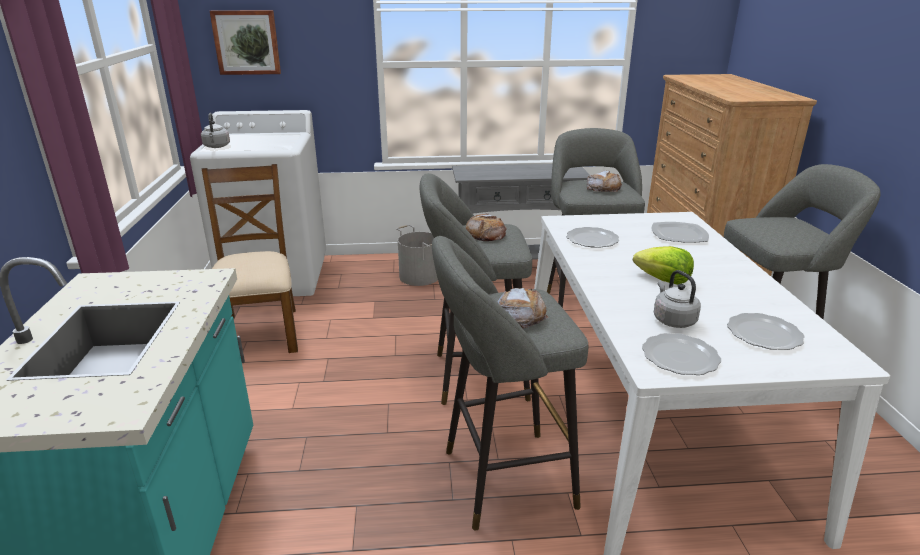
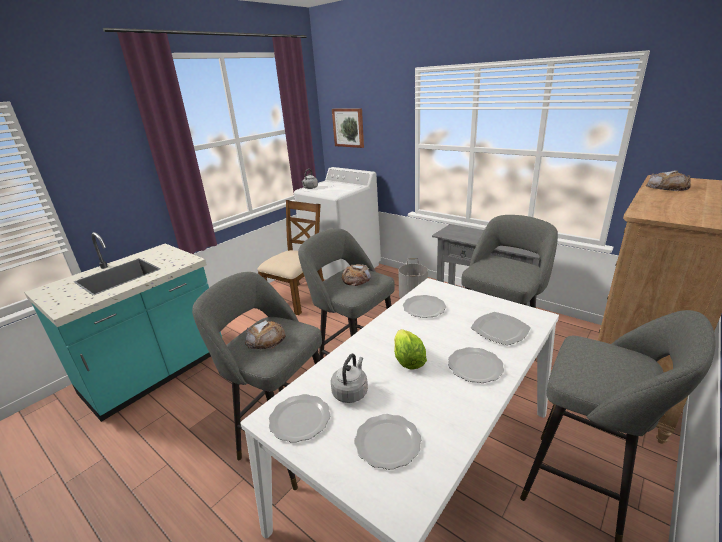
camera: 45 degrees right, 0 degrees up
(603, 187) = (506, 269): bread -> bread (667, 187)
(713, 264) = (475, 366): none -> plate

